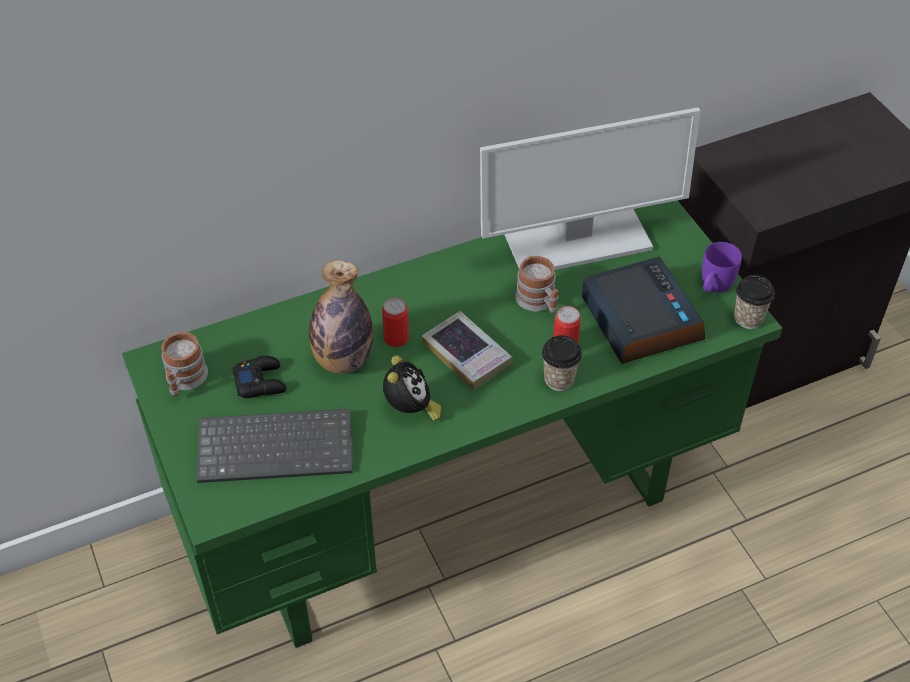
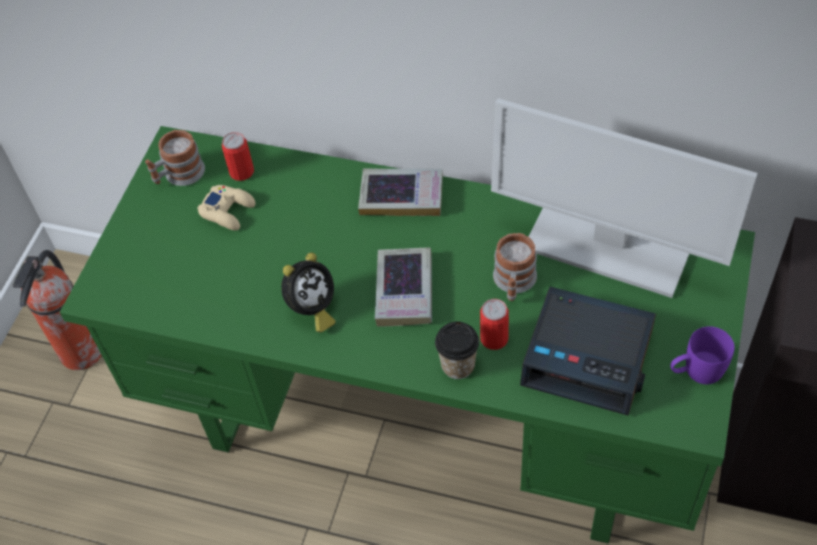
camera: 45 degrees right, 5 degrees up
(87, 659) = (81, 354): none -> fire extinguisher
(260, 382) = (228, 211): black game controller -> beige game controller
(277, 446) = (188, 272): keyboard -> none
(343, 360) = (304, 232): bottle -> none
(392, 291) = (401, 196): none -> book
(396, 338) = (363, 239): can -> can (241, 172)
(639, 319) = (589, 357): alarm clock -> alarm clock turned 90 degrees clockwise
(748, 318) = (697, 425): cup -> none

